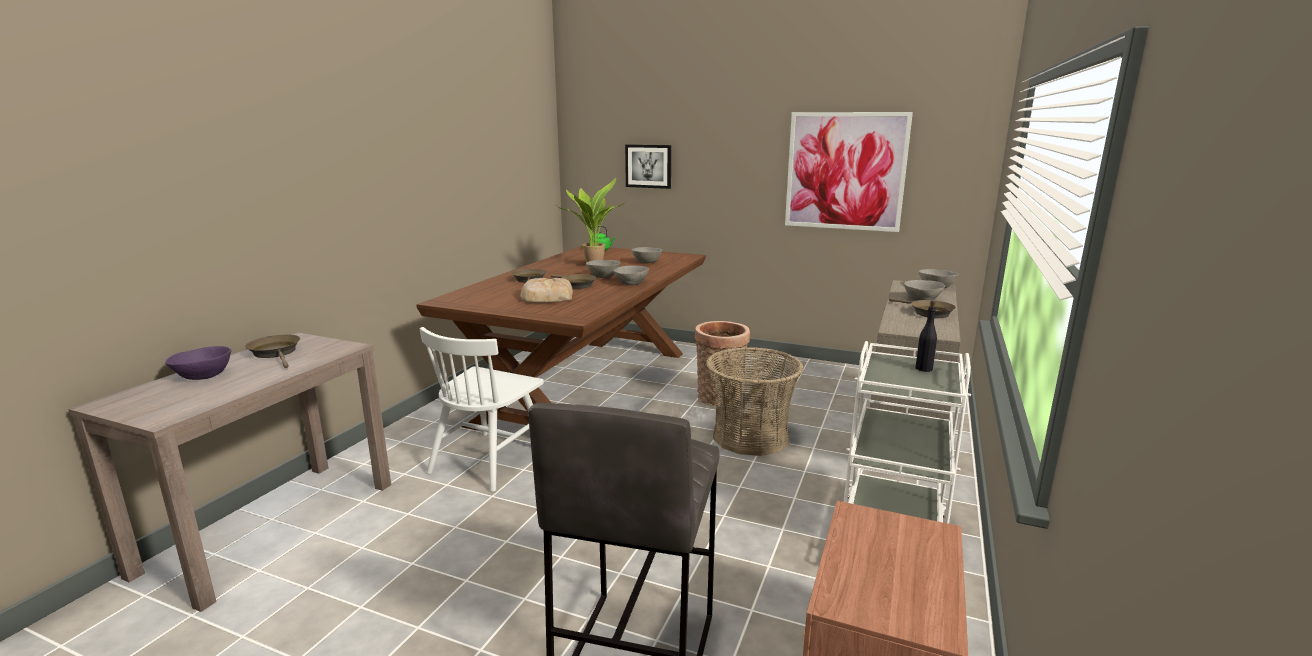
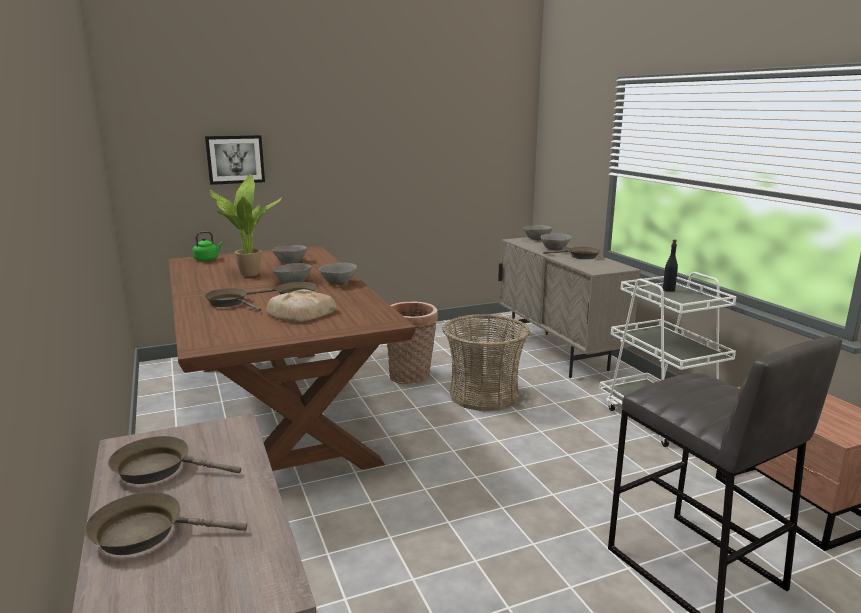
camera: 45 degrees left, 0 degrees up
(204, 375) = (146, 533): purple bowl -> brown frying pan
(489, 460) = (324, 512): white chair -> none
(845, 171) = (431, 153): picture -> none

